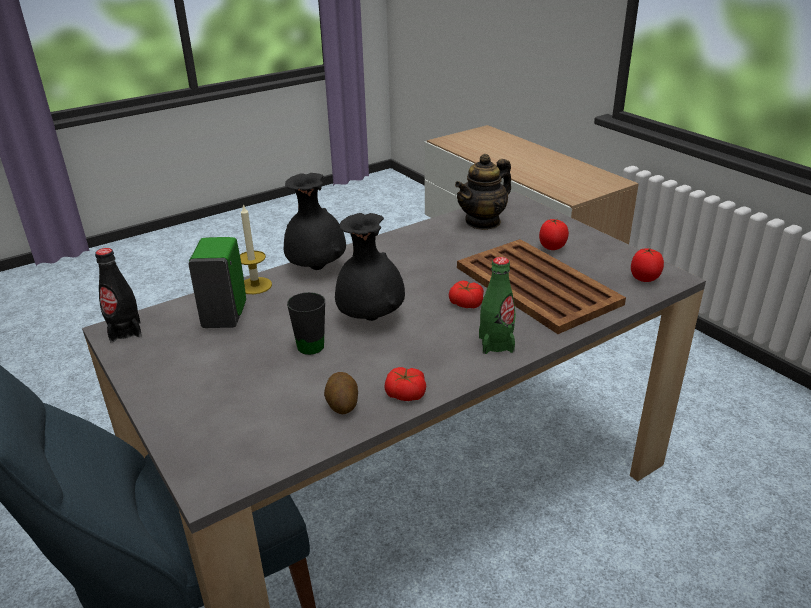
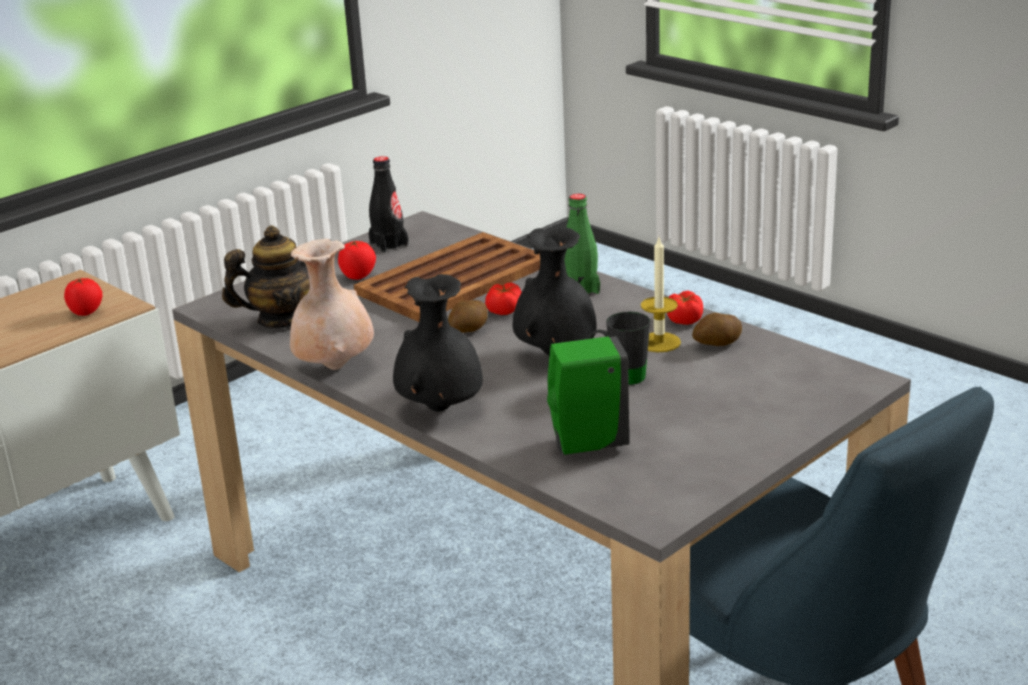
camera: 100 degrees left, 5 degrees down
(125, 332) = (654, 507): black bottle -> black bottle (389, 245)
(255, 285) = (501, 442): candle -> candle (659, 342)
(399, 237) = (335, 367): none -> beige vase
(433, 285) = (468, 330): none -> potato
(483, 222) = (282, 319): teapot -> teapot turned 60 degrees counterclockwise
(644, 279) = (427, 233): tomato -> tomato (86, 312)

